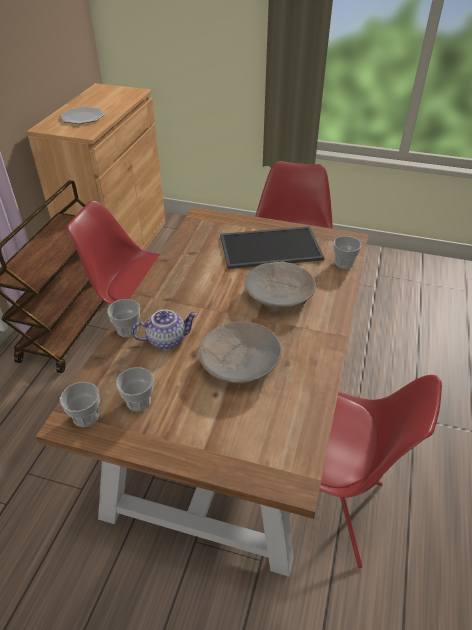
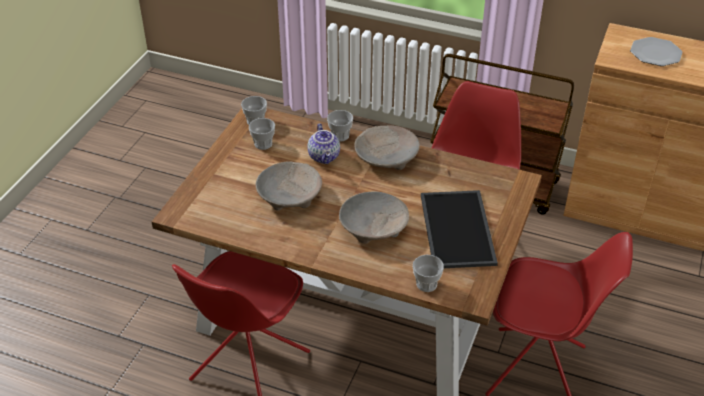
camera: 95 degrees right, 0 degrees up
(169, 292) = (386, 158): none -> beige bowl

